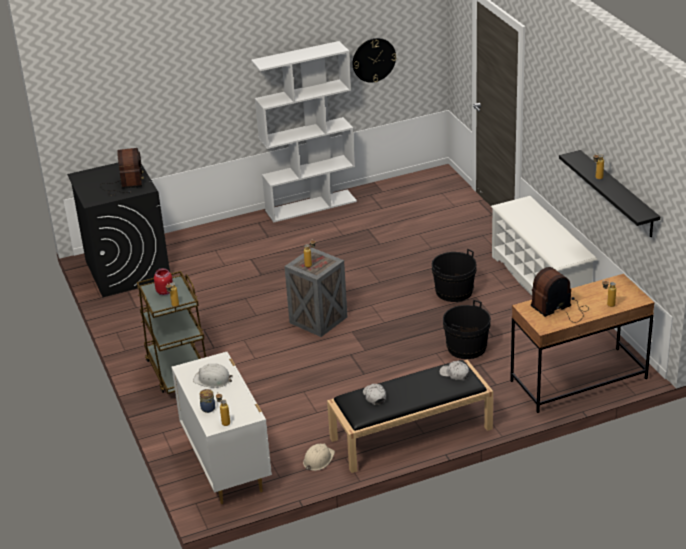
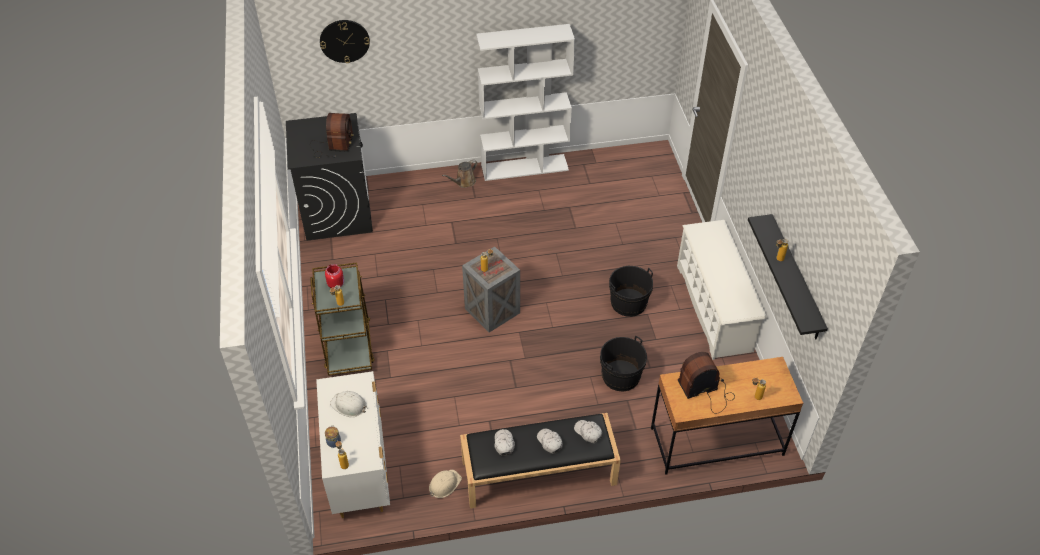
camera: 10 degrees right, 15 degrees up
(252, 227) = (464, 182): none -> brown watering can
(373, 60) = (604, 43): wall clock -> wall clock (344, 41)
(419, 387) = (549, 442): none -> white cap

